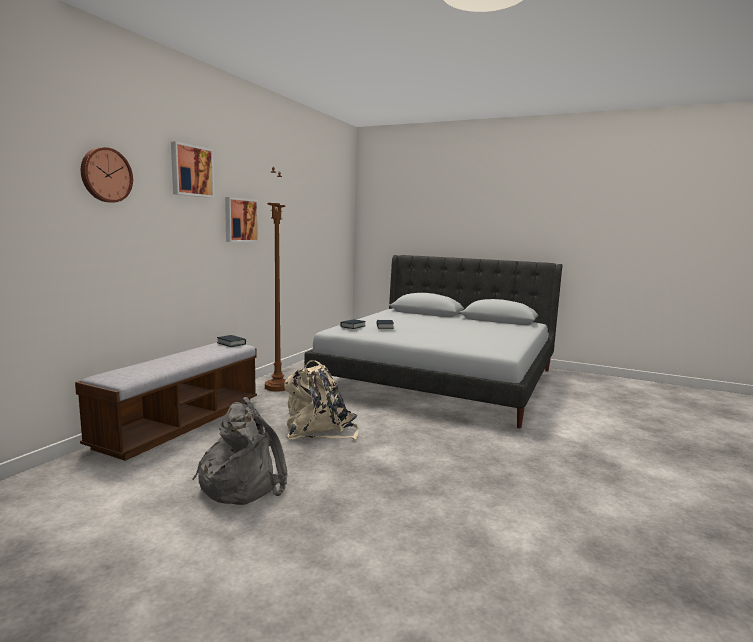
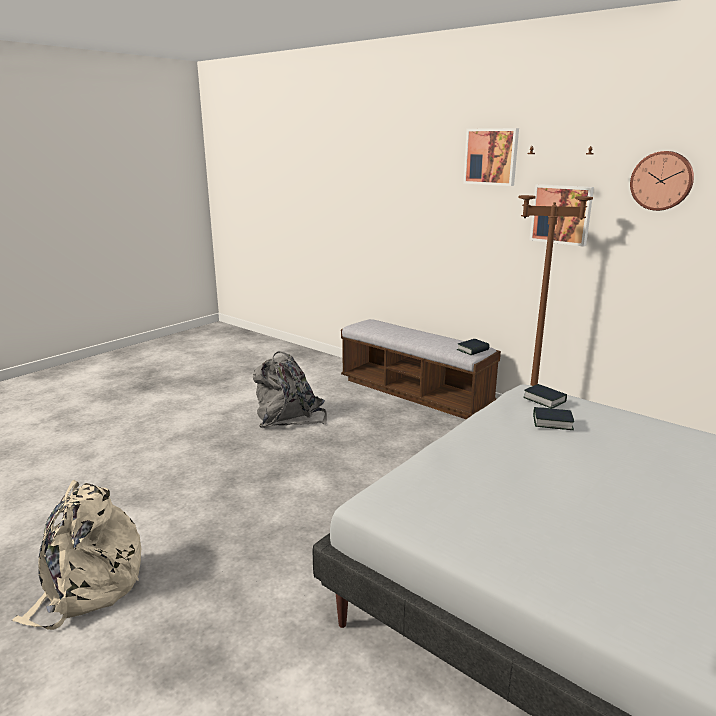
camera: 105 degrees right, 10 degrees up
(105, 175) = (406, 169): wall clock -> wall clock (662, 181)
(319, 430) = (381, 452): beige backpack -> beige backpack (87, 586)

